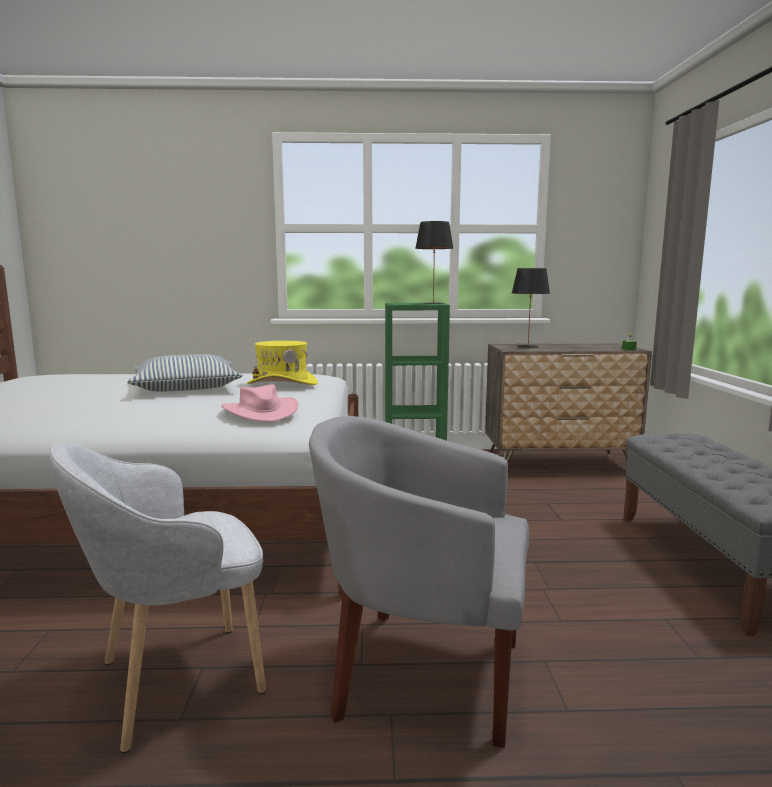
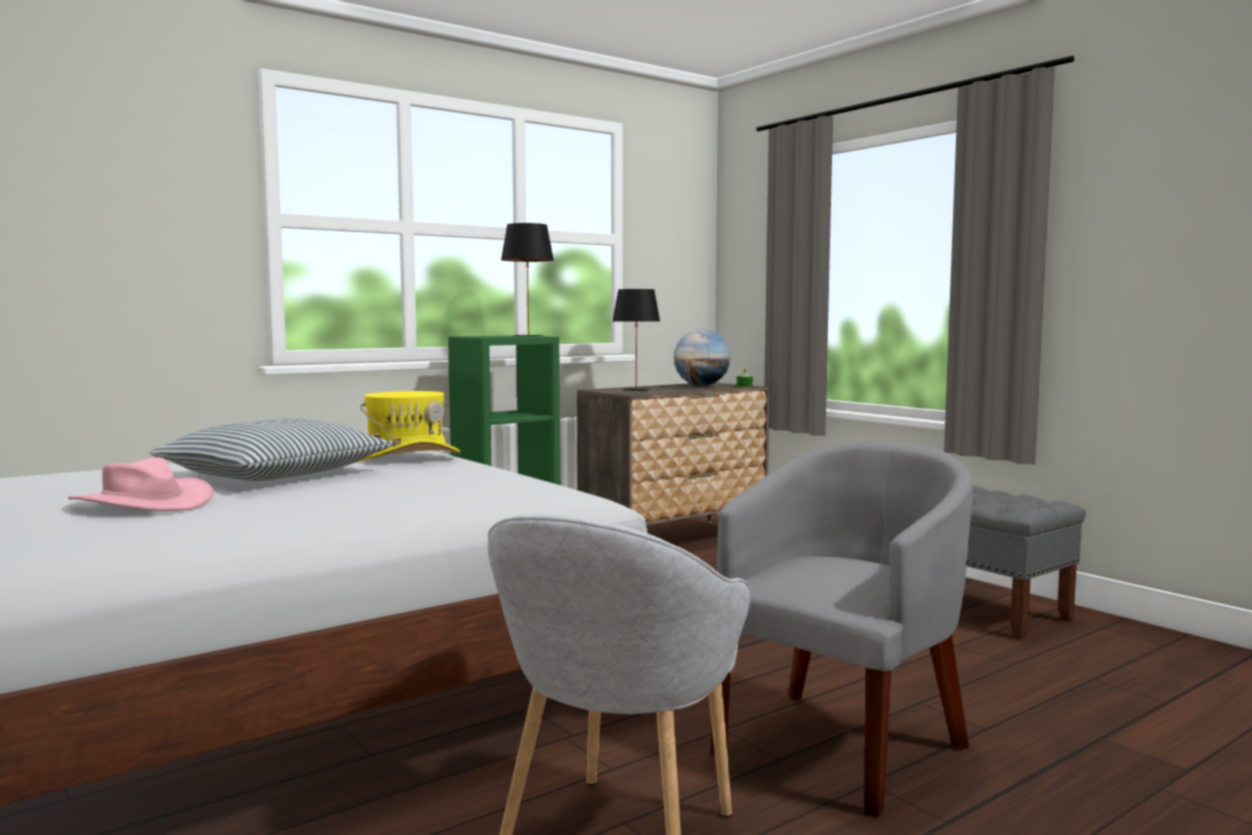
camera: 35 degrees left, 5 degrees down
(260, 412) = (500, 484): pink hat -> pink hat (142, 503)
(421, 672) = (841, 745): grey armchair -> grey armchair turned 150 degrees clockwise
(595, 346) = (702, 386): none -> globe

